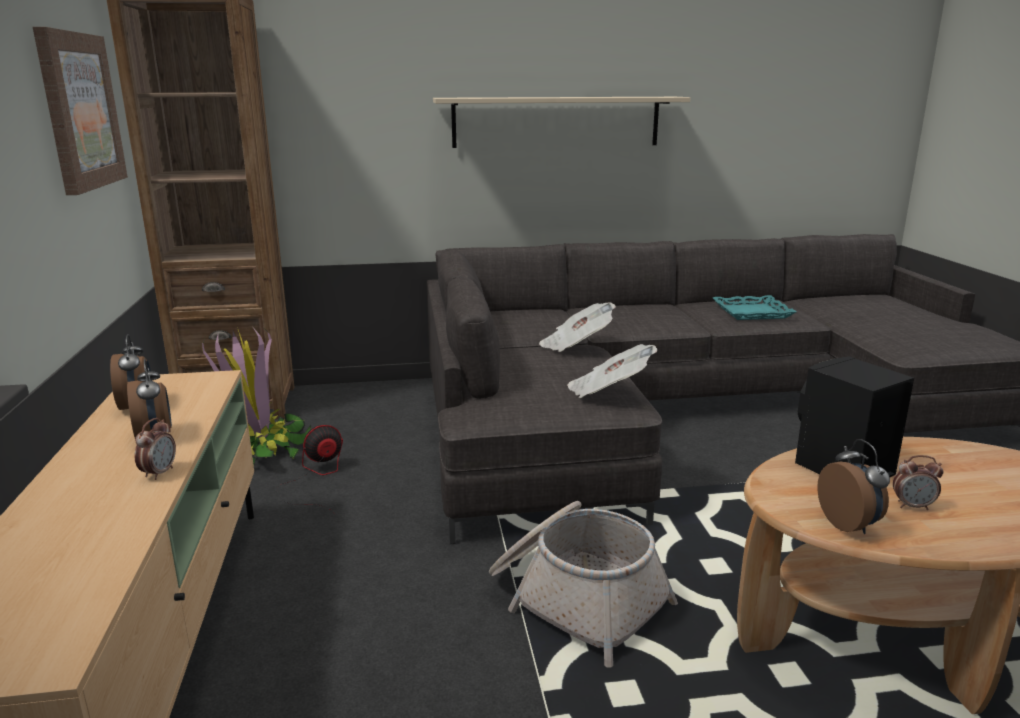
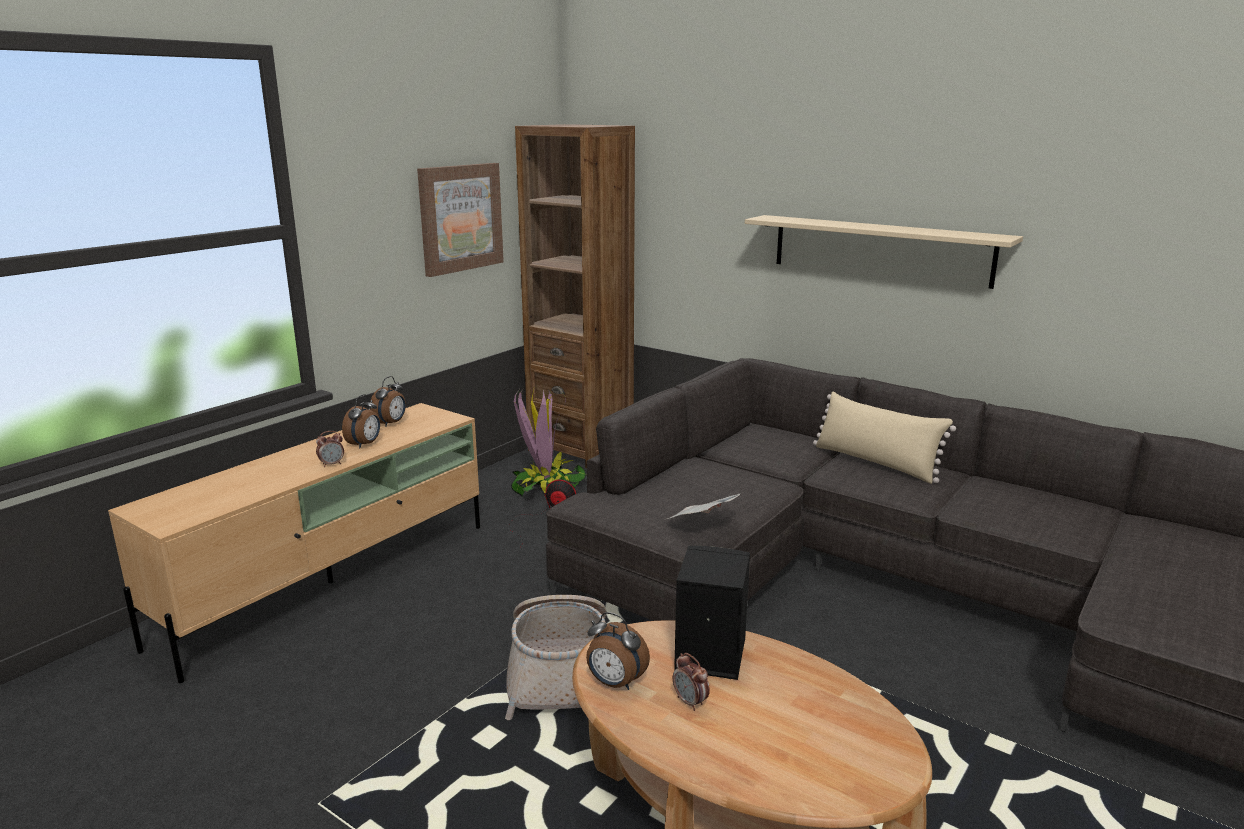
camera: 45 degrees right, 0 degrees up
(576, 345) = (768, 480): newspaper -> none
(613, 313) = (875, 462): none -> beige pillow
(752, 313) = (1028, 510): turquoise tray -> none
(850, 524) = (615, 683): alarm clock -> alarm clock turned 90 degrees clockwise

